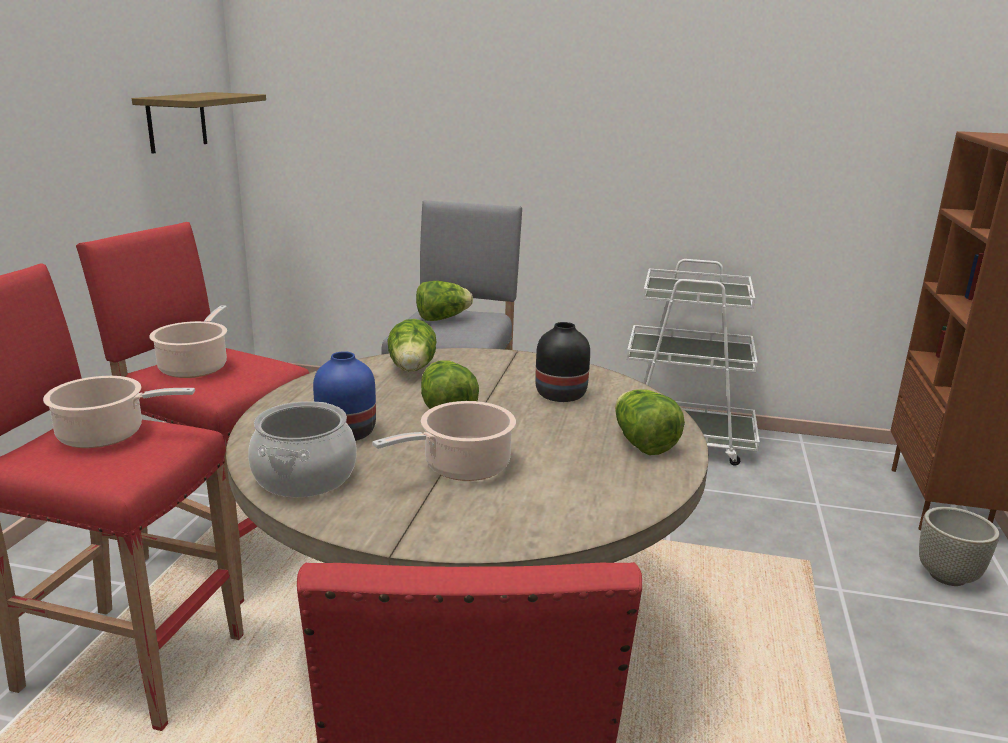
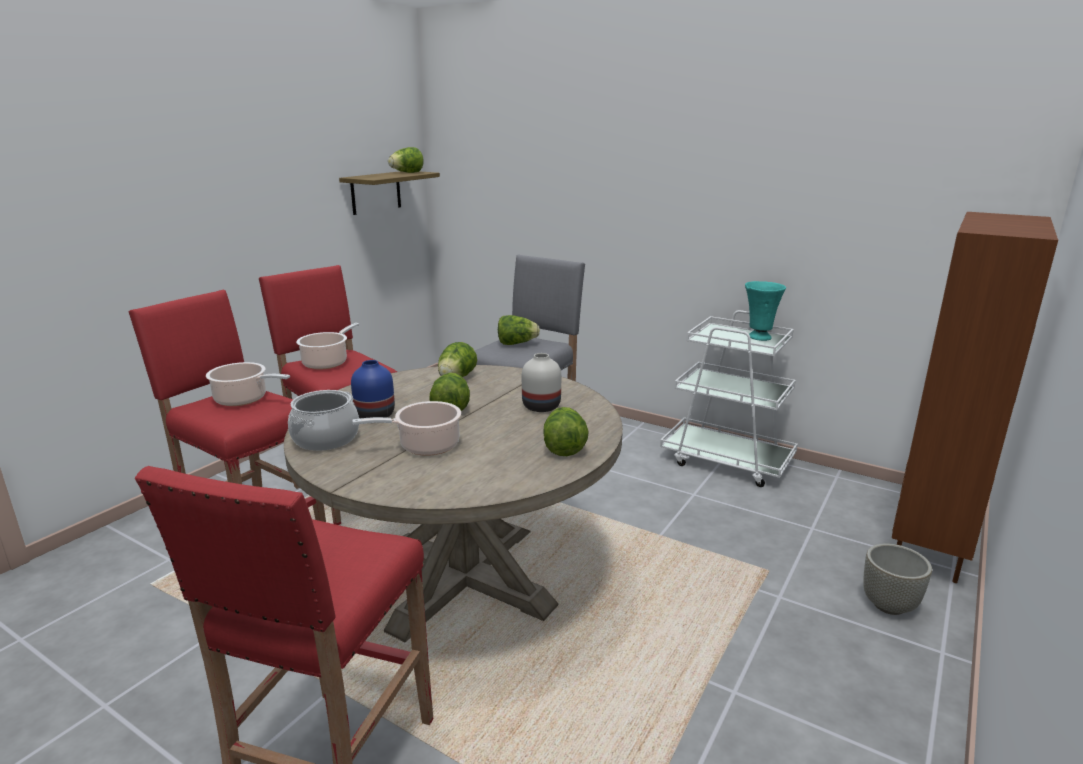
camera: 20 degrees right, 0 degrees up
(221, 94) = (407, 173): none -> lettuce
(559, 394) = (540, 406): black vase -> white vase
(717, 289) = (759, 337): none -> turquoise vase

